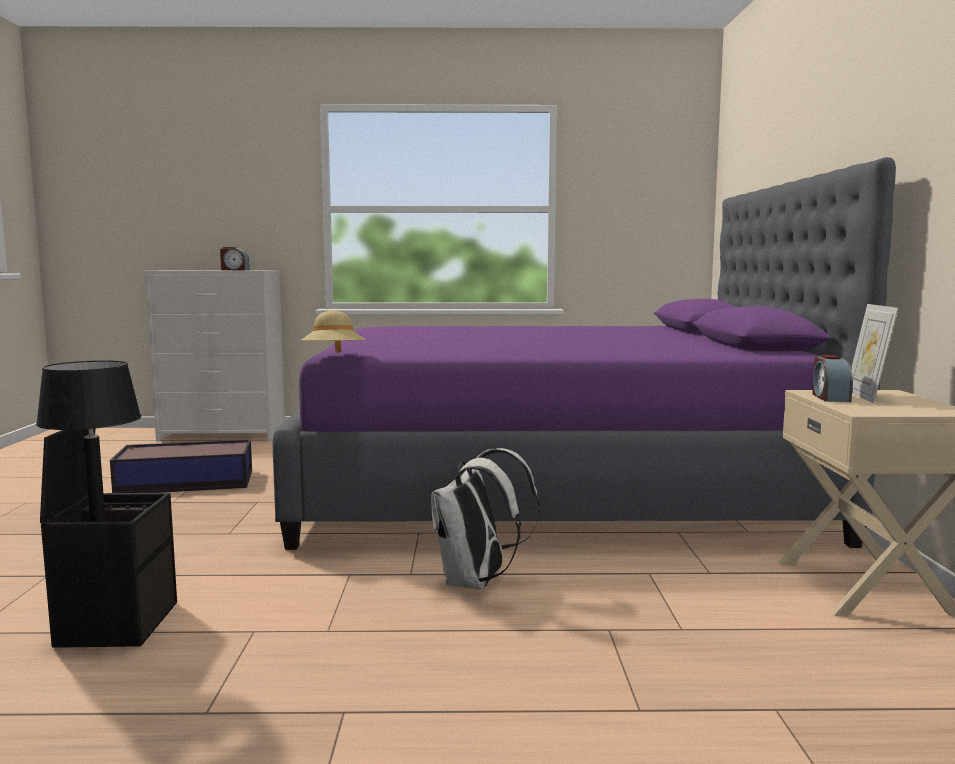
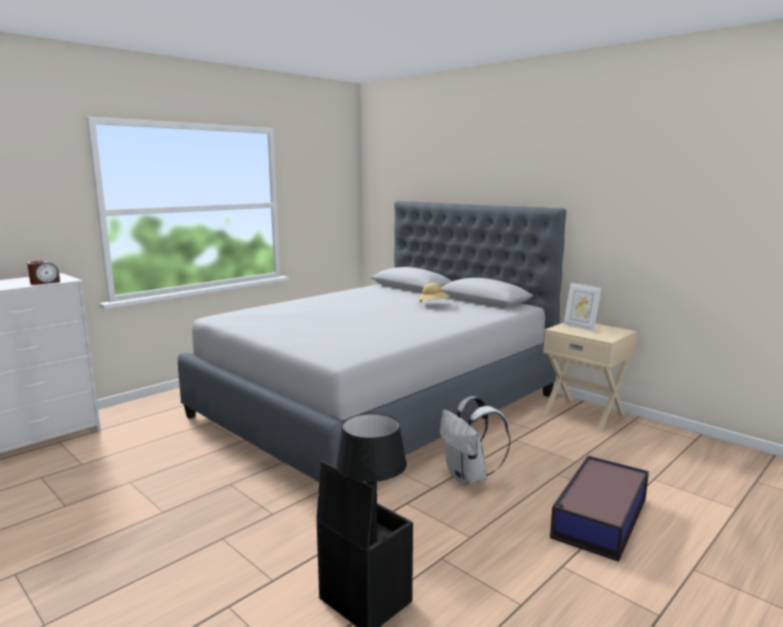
camera: 45 degrees left, 5 degrees up
(184, 482) = (124, 493): storage box -> storage box (599, 518)
(334, 356) = (355, 363): beige hat -> beige hat (433, 305)
(552, 487) = (378, 405): purple bed -> grey bed
(830, 397) = (573, 331): alarm clock -> none

